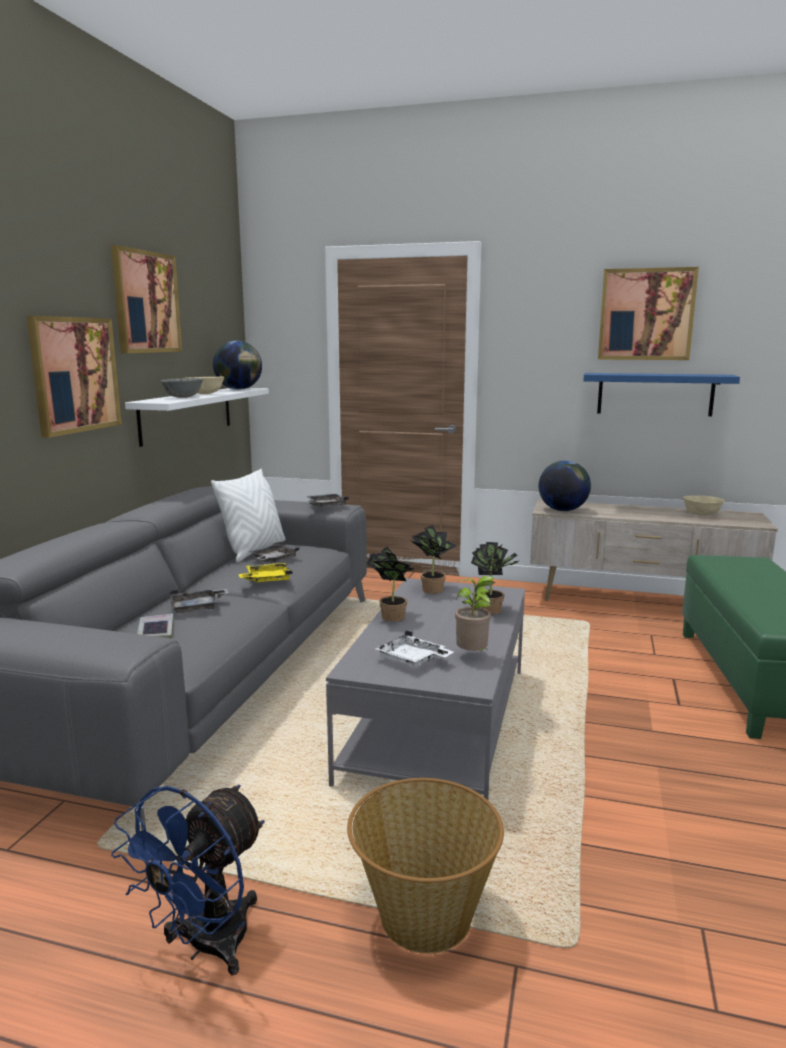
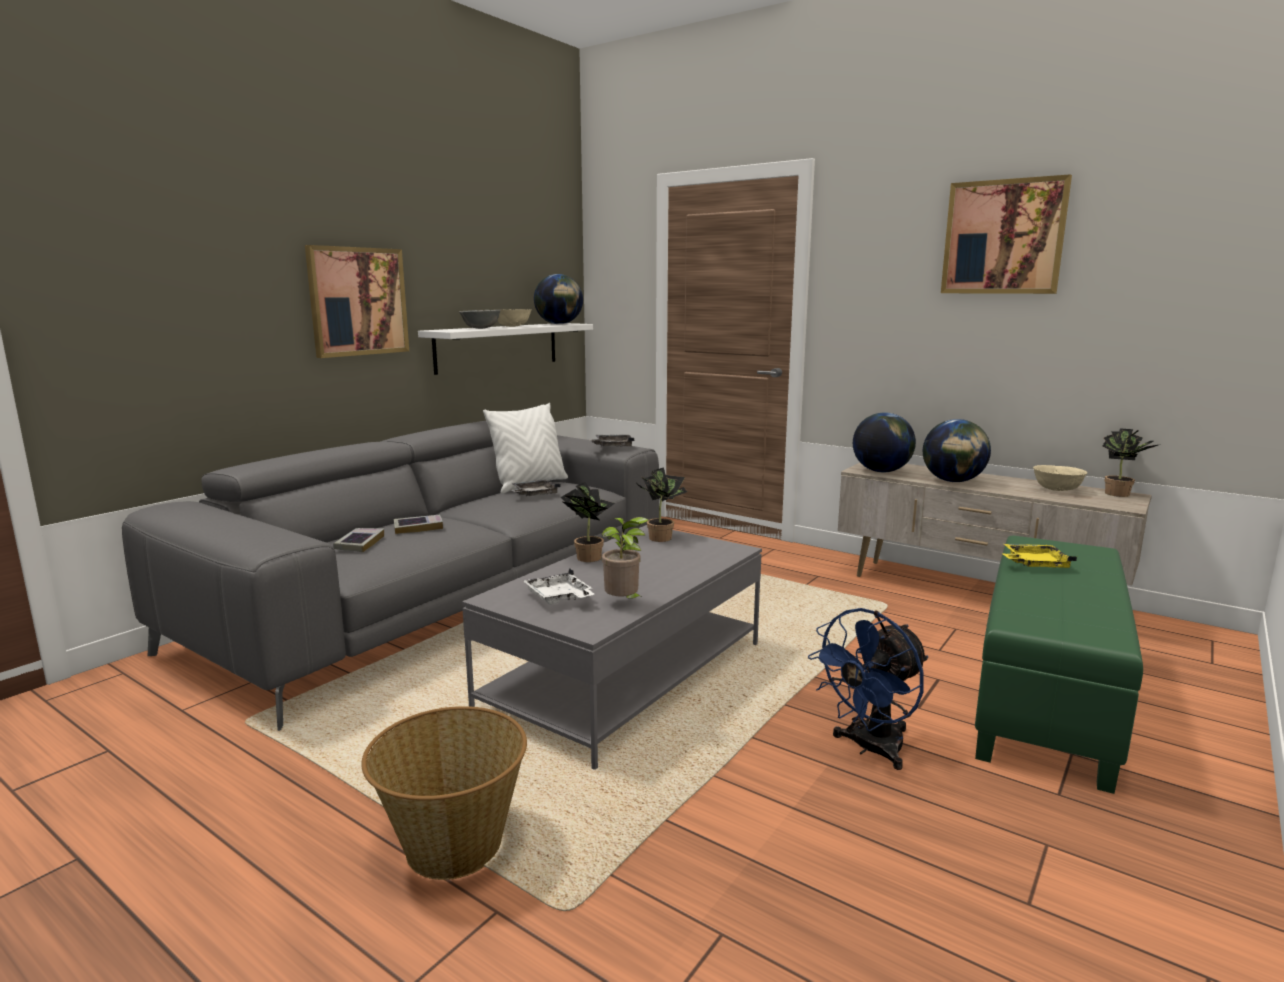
camera: 20 degrees right, 0 degrees up
(146, 302) = (449, 234): picture -> none
(197, 608) = (418, 528): grey tray -> book
(205, 946) = (255, 820): blue fan -> blue fan (869, 749)
(266, 579) = (507, 511): yellow tray -> yellow tray (1034, 564)
(493, 610) = (699, 564): potted plant -> potted plant (1121, 494)
(624, 514) = (953, 481): none -> globe
(655, 394) = (1012, 336): blue shelf -> none

